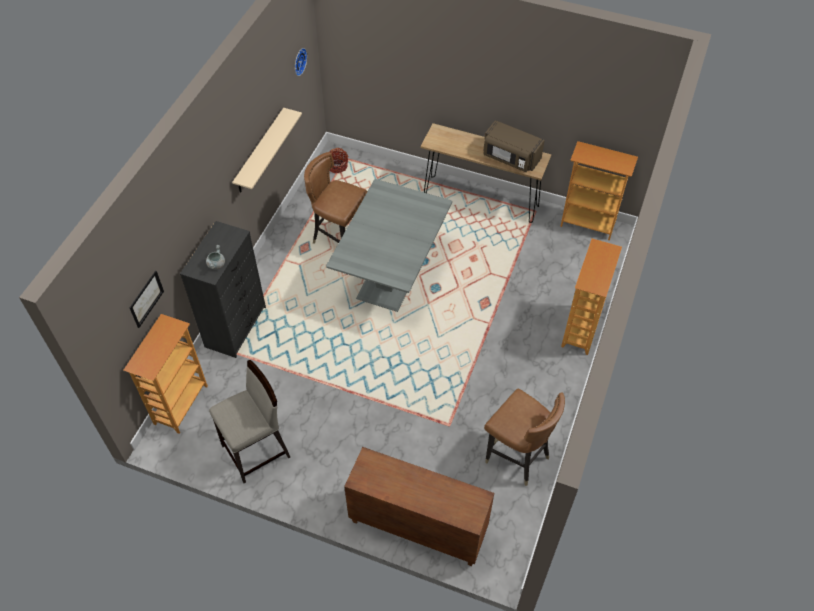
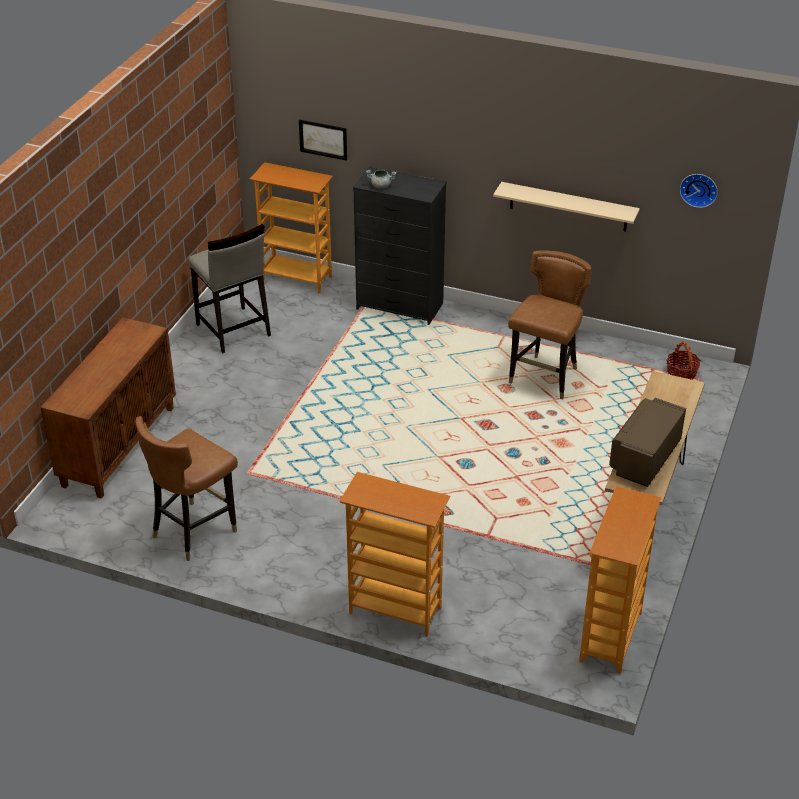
camera: 90 degrees right, 15 degrees down
(391, 277) = (482, 424): grey dining table -> none

